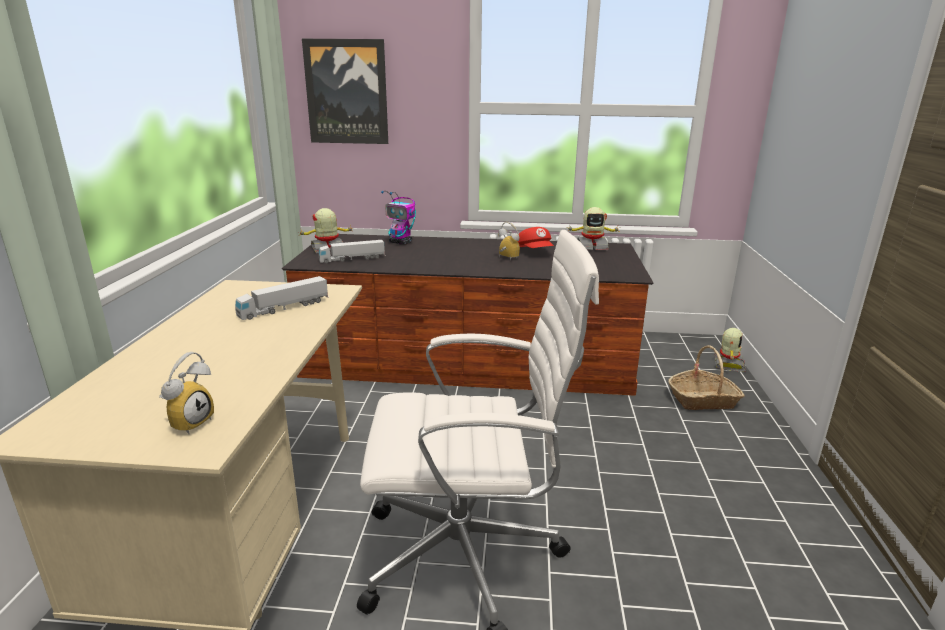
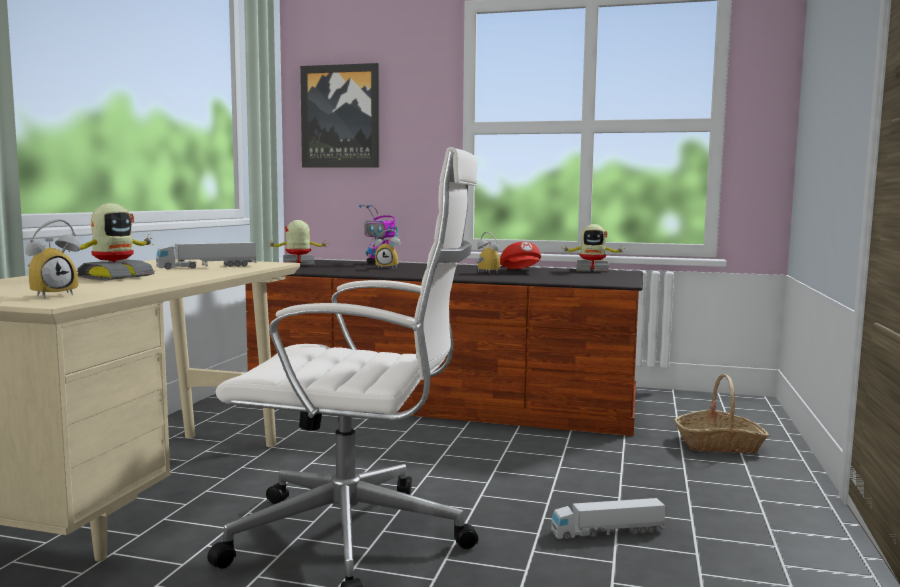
camera: 10 degrees right, 15 degrees down
(352, 259) = (318, 269): toy truck -> toy truck (608, 532)
(414, 251) = (388, 268): none -> alarm clock
(728, 364) = (769, 419): toy robot -> toy robot (114, 277)

